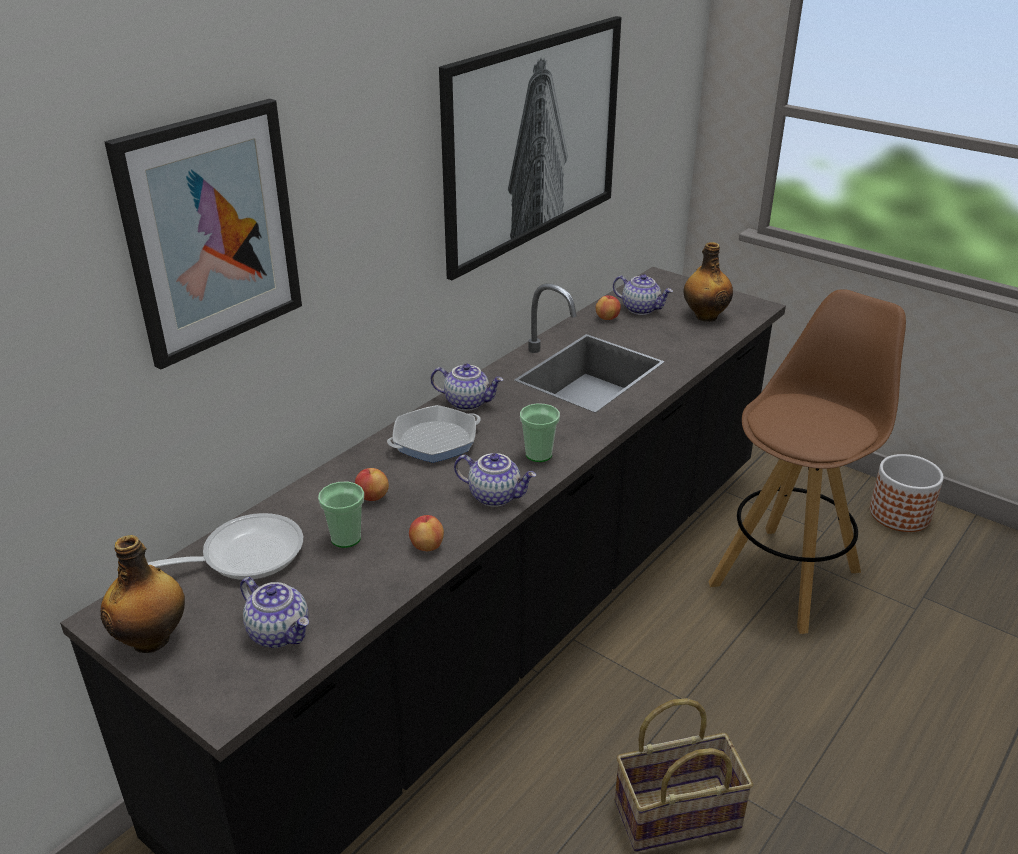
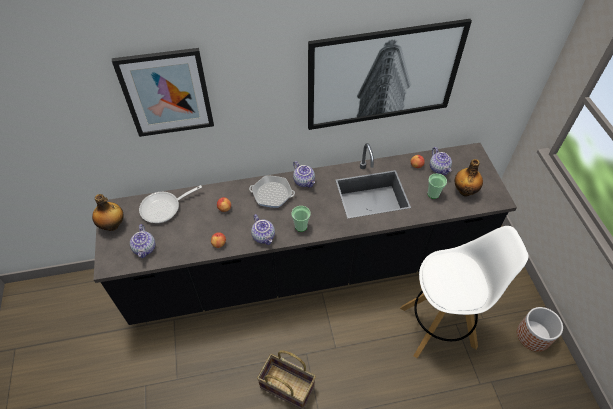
camera: 40 degrees right, 20 degrees up
(244, 555) = (164, 208): frying pan -> frying pan turned 135 degrees clockwise
(346, 538) = (199, 222): cup -> cup (433, 194)
(786, 576) = (439, 327): brown stool -> white stool

